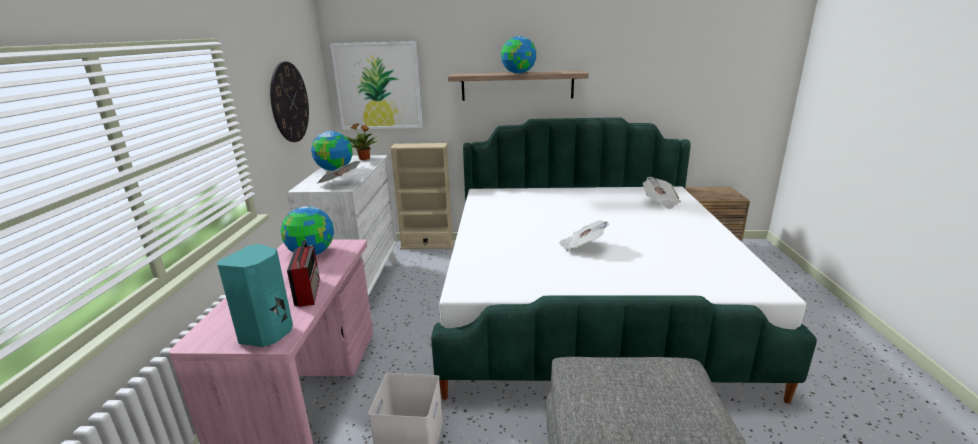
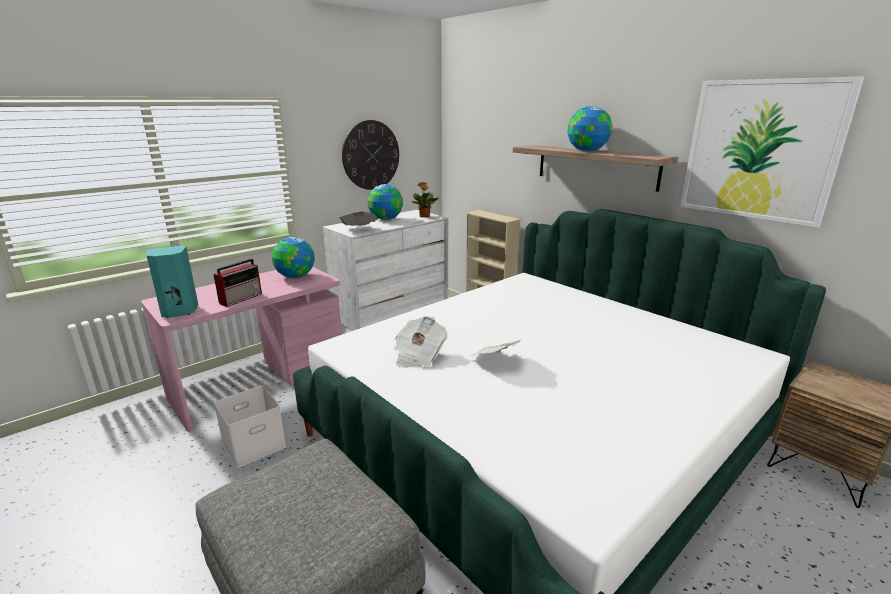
camera: 45 degrees right, 0 degrees up
(378, 86) = (475, 151): picture -> picture (760, 150)
(660, 202) = (700, 360): newspaper -> newspaper (418, 356)

